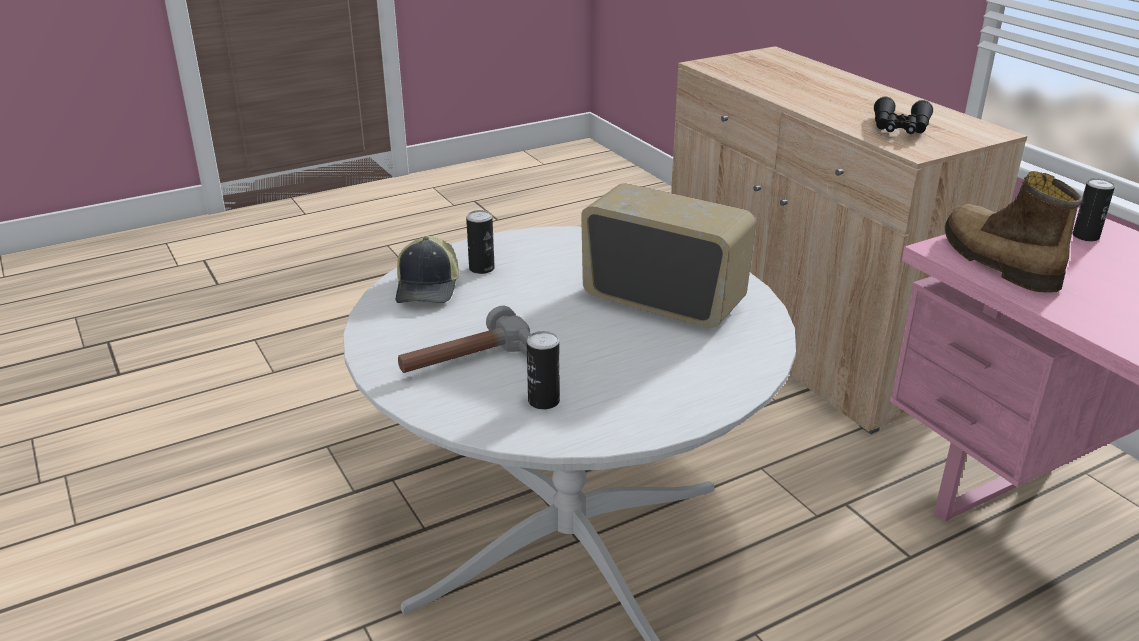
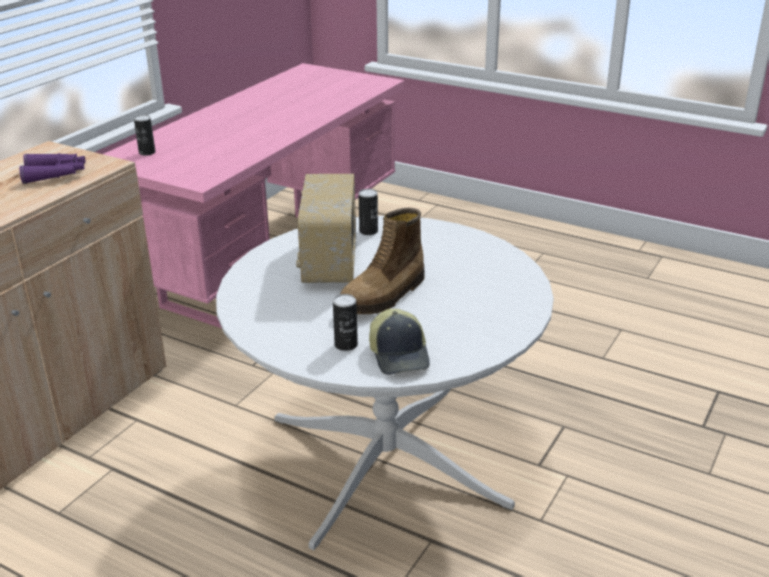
camera: 120 degrees left, 0 degrees up
(429, 288) = (400, 355): cap -> cap turned 105 degrees clockwise
(473, 367) = (477, 298): hammer -> none
(543, 401) = (482, 267): can -> can (368, 231)
(900, 129) = (55, 174): black binoculars -> purple binoculars
(996, 262) = (207, 169): boot -> boot (384, 296)

